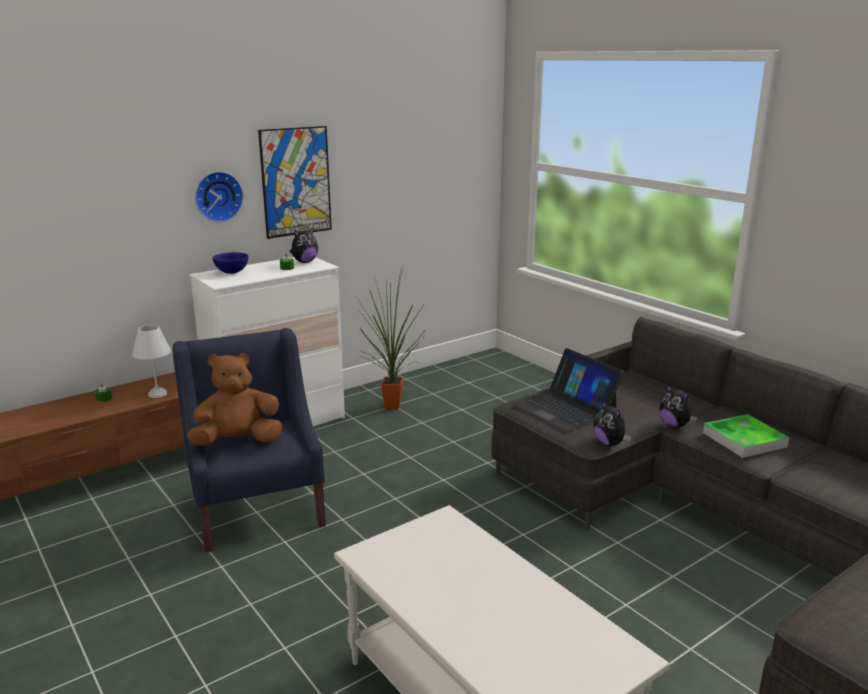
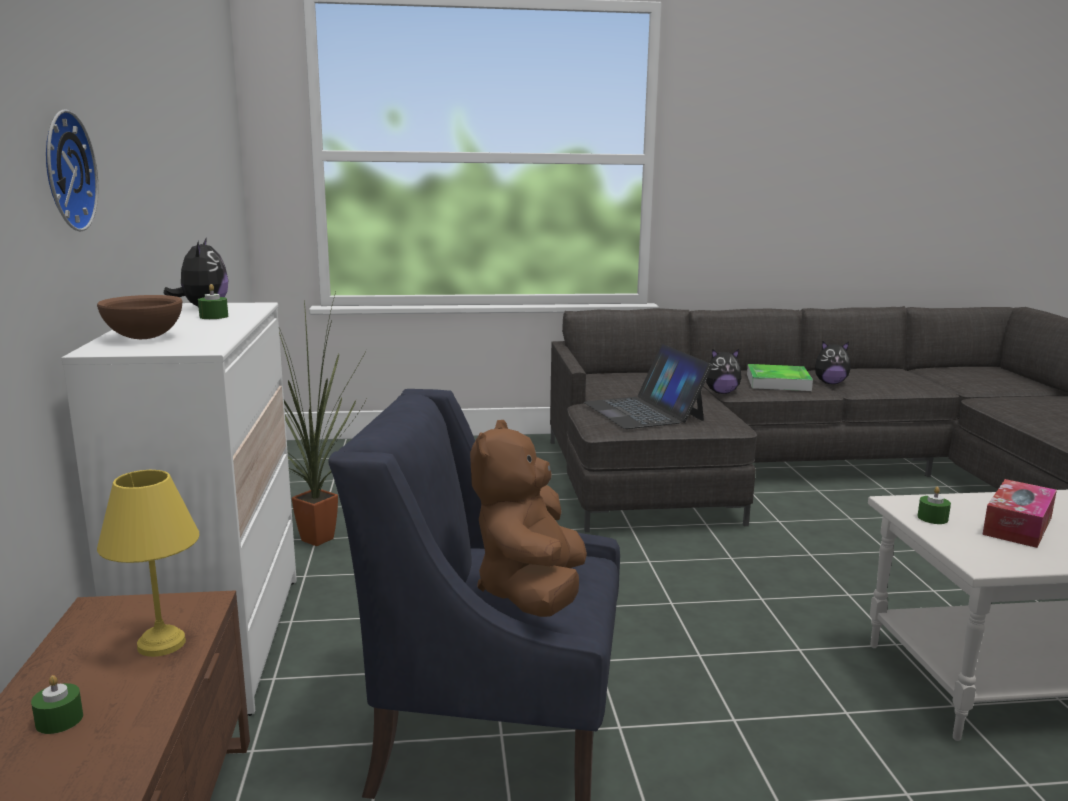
camera: 60 degrees left, 5 degrees down
(158, 394) = (160, 643): white table lamp -> yellow table lamp
(231, 272) = (143, 338): blue bowl -> brown bowl
(296, 182) = (129, 155): picture -> none
(427, 531) = (932, 518): none -> green candle
(445, 565) = (1017, 526): none -> tissue box
(565, 408) = (644, 411): laptop -> laptop turned 75 degrees clockwise
(609, 443) = (737, 419): plush toy -> plush toy (830, 383)

